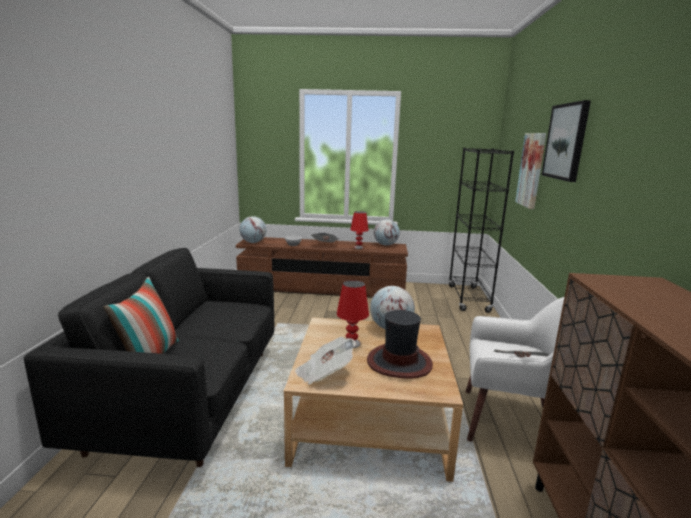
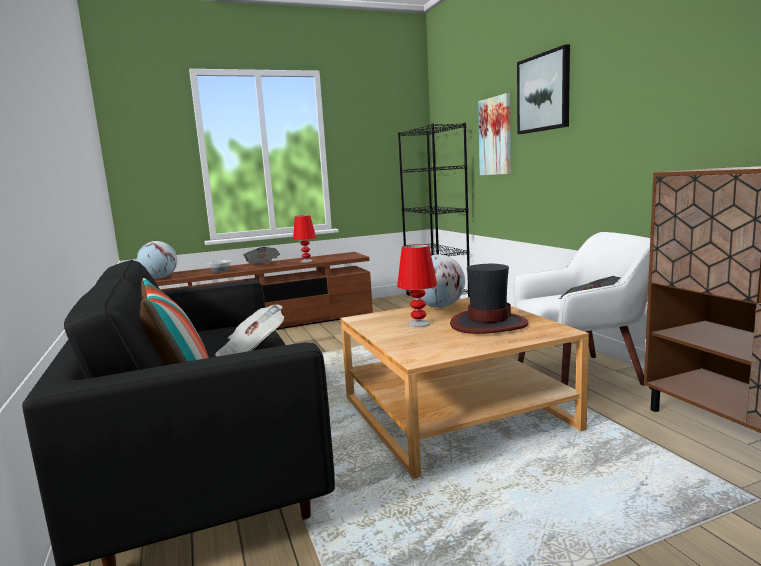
camera: 25 degrees left, 5 degrees down
(324, 373) = (429, 348): newspaper -> newspaper (252, 350)
(385, 245) = (334, 255): globe -> none

